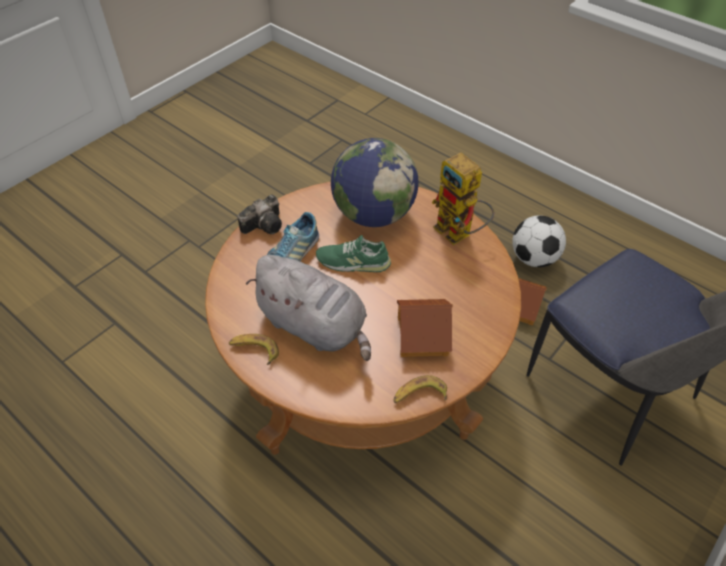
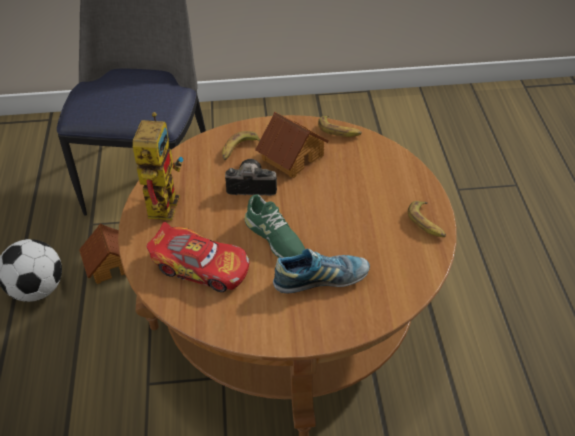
camera: 135 degrees left, 5 degrees down
(265, 224) = (310, 331): camera -> camera (249, 186)
(315, 326) = (362, 210): grey plush toy -> none
(373, 214) = (201, 266): globe -> toy car
(470, 311) = (239, 149): none -> banana

